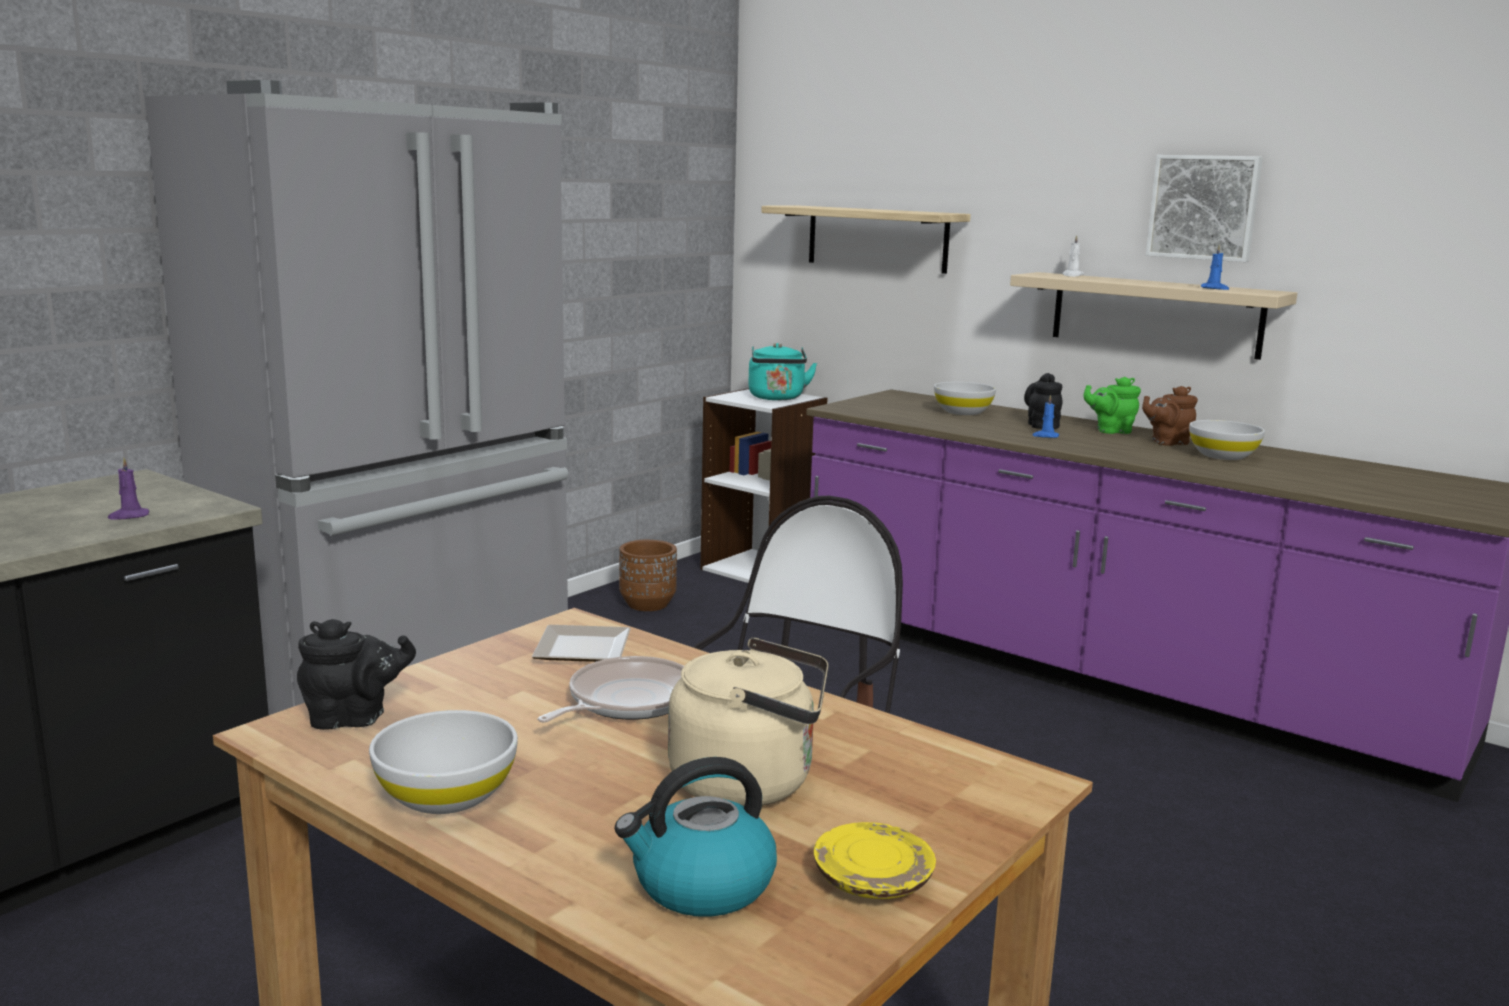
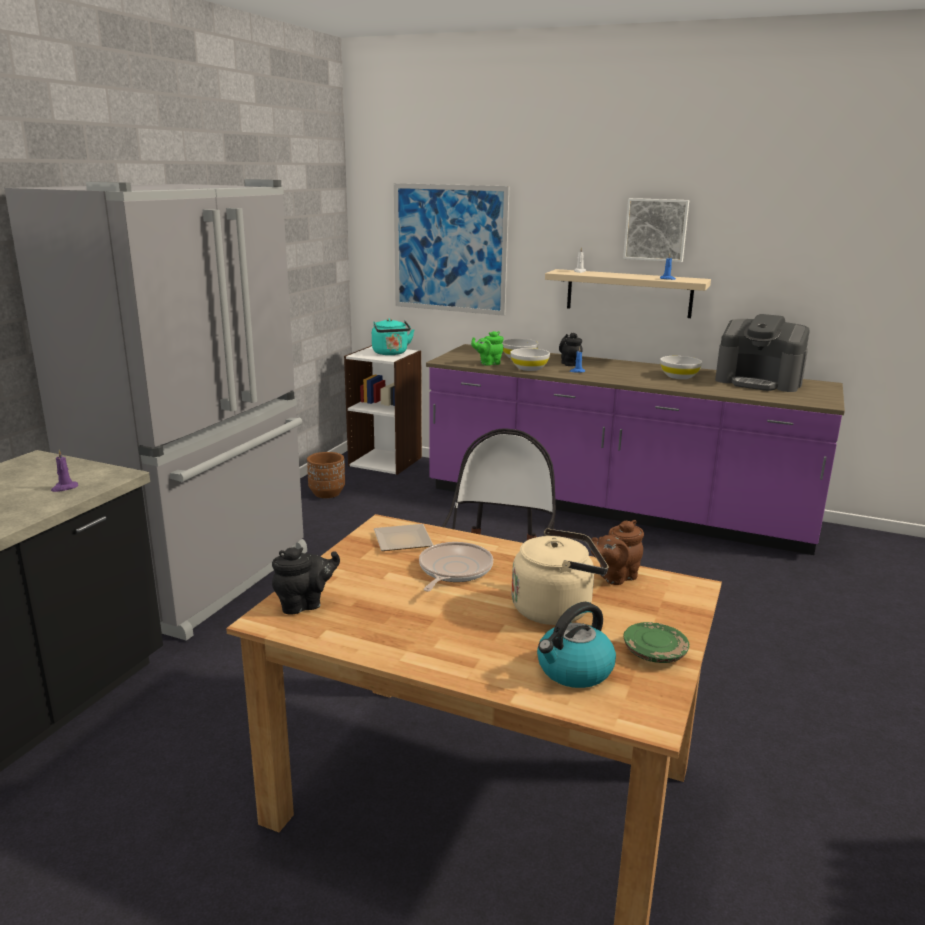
camera: 15 degrees left, 5 degrees up
(447, 795) = (399, 643): white bowl -> white bowl (529, 368)
(873, 880) = (654, 652): yellow plate -> green plate
(877, 238) = (449, 249): shelf -> picture
(1110, 431) = (609, 364): green teapot -> green teapot (488, 363)
(1167, 442) = (644, 370): brown teapot -> brown teapot (615, 577)
(1370, 474) = (759, 382): none -> coffee machine

